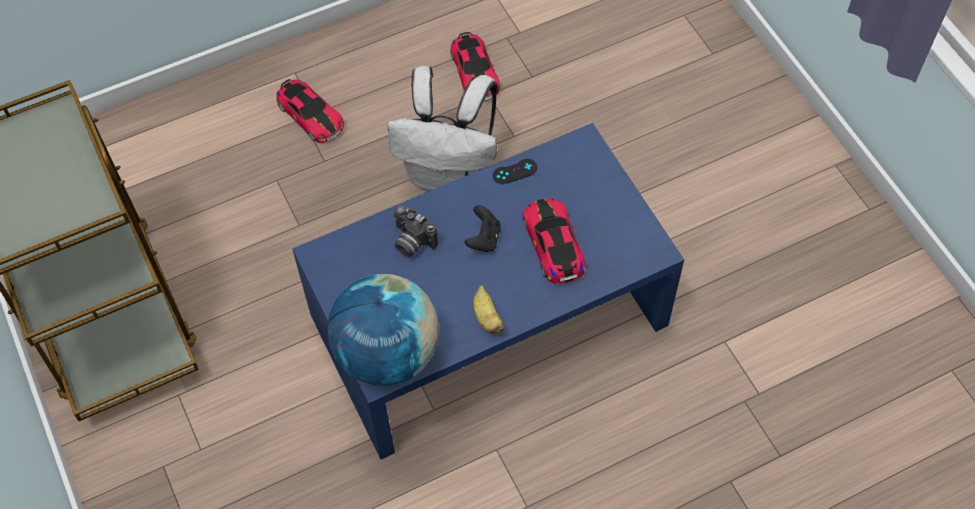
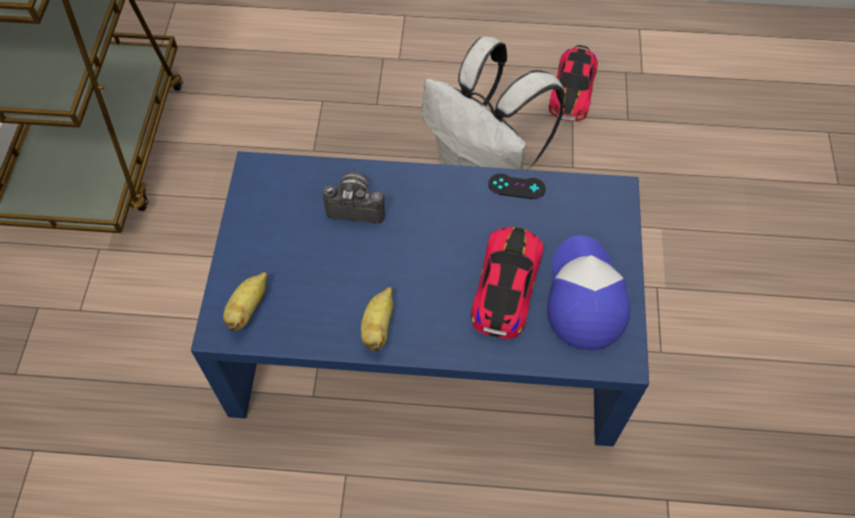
camera: 30 degrees right, 0 degrees up
(310, 115) = (392, 58): toy car -> none
(387, 354) = (248, 309): globe -> banana
(411, 242) = (357, 205): camera -> camera turned 120 degrees clockwise
(484, 239) = (434, 240): black game controller -> none
(609, 225) = (583, 297): none -> cap

